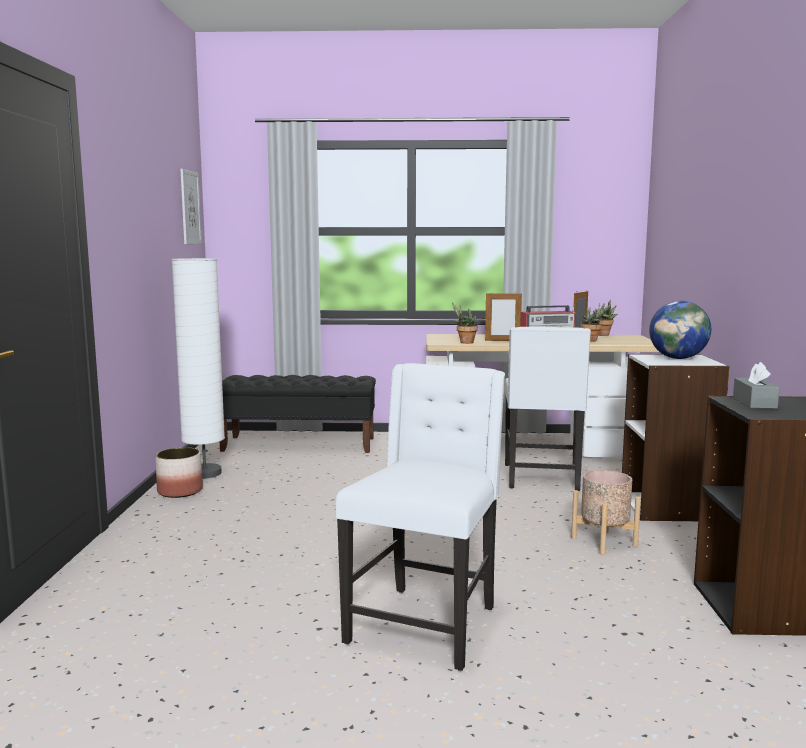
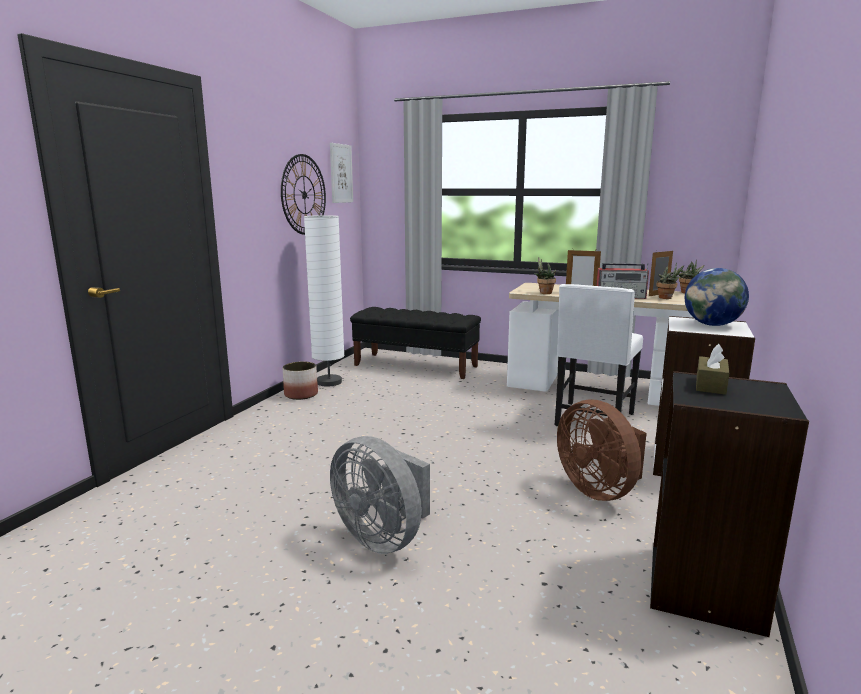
camera: 20 degrees right, 5 degrees up
(161, 232) = (304, 195): none -> wall clock
(425, 624) = (383, 537): white chair -> grey fan
(603, 541) = (599, 490): beige planter -> brown fan
(754, 403) = (710, 385): grey tissue box -> brown tissue box

